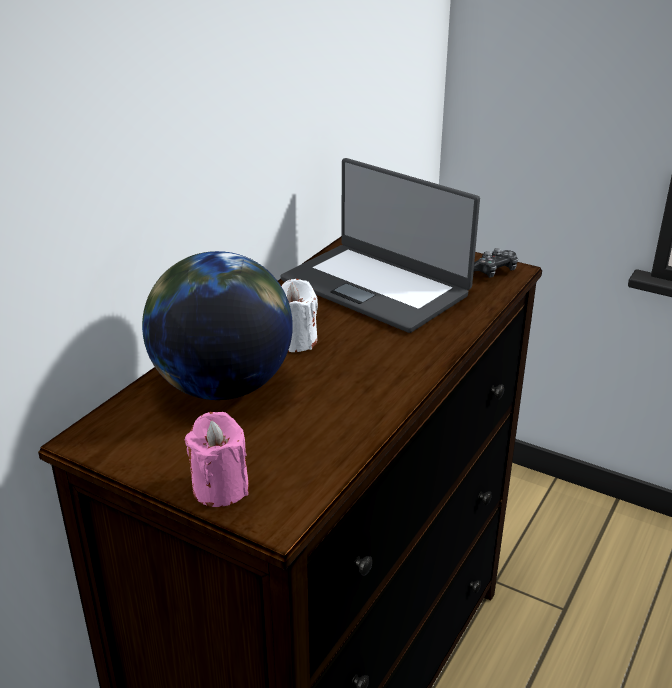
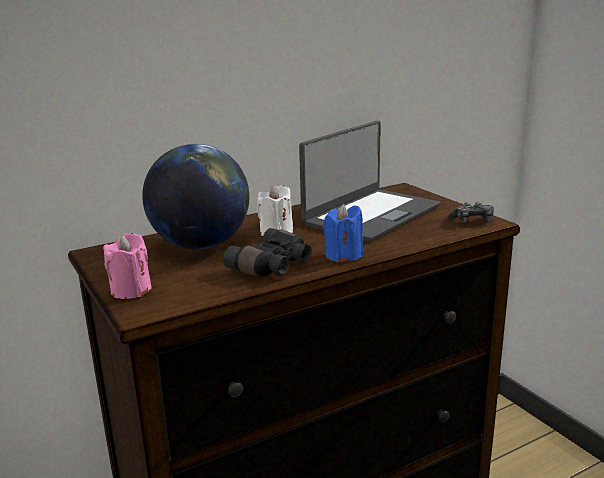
camera: 30 degrees right, 10 degrees down
(353, 397) = (273, 266): none -> black binoculars
(376, 286) = (371, 215): laptop -> laptop turned 120 degrees counterclockwise
(414, 359) = (343, 255): none -> blue candle

